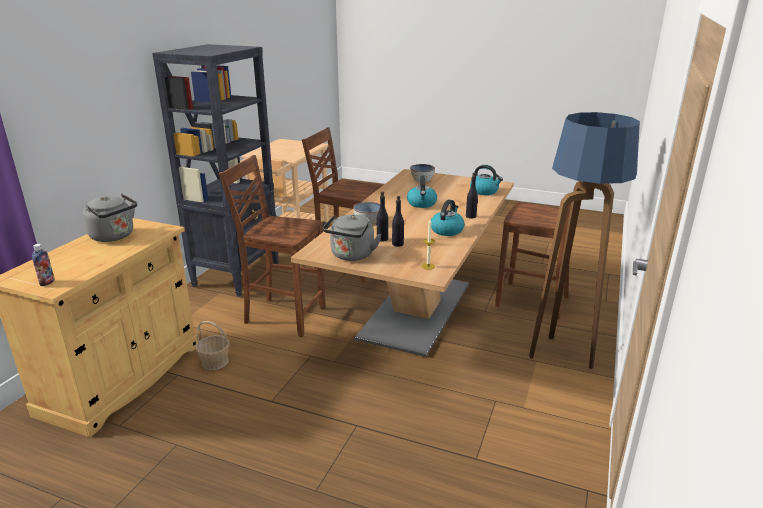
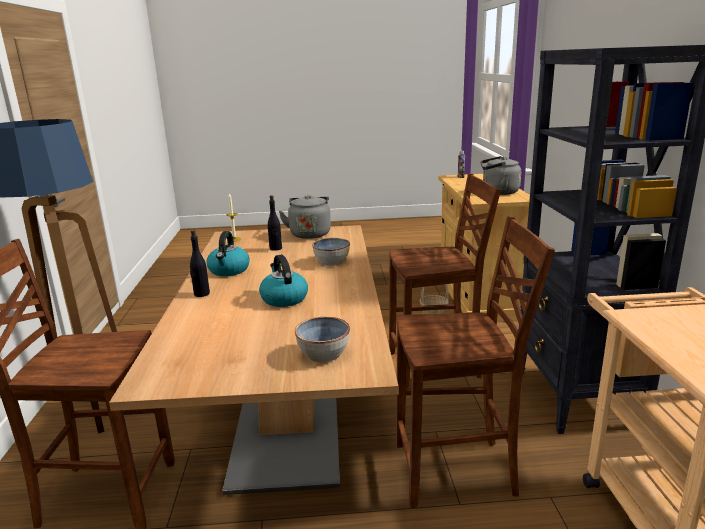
camera: 155 degrees right, 5 degrees down
(382, 239) = (296, 249): black bottle -> none
(484, 191) = (182, 351): kettle -> none

